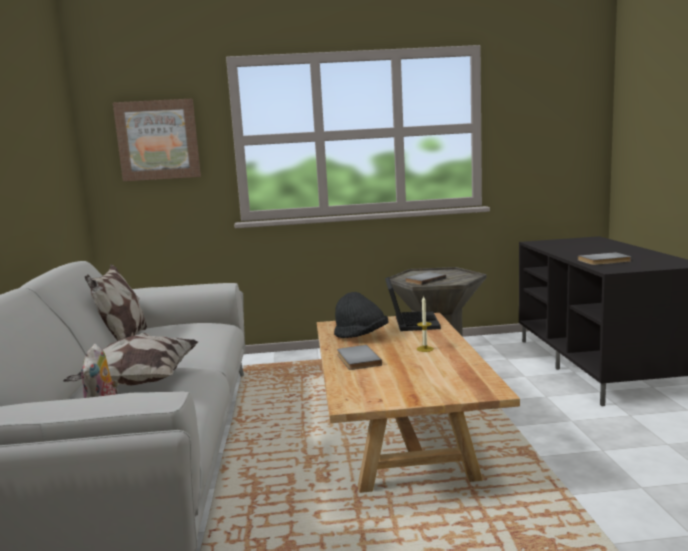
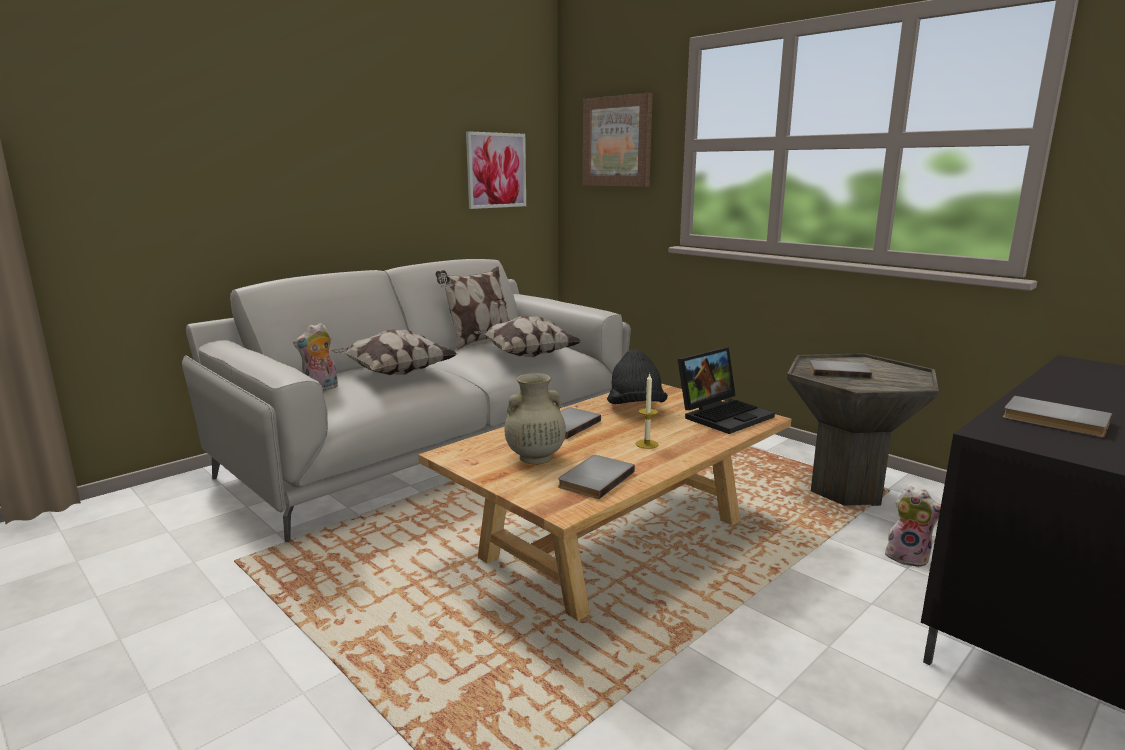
camera: 50 degrees right, 5 degrees up
(51, 172) = (496, 170): none -> picture
(200, 335) = (526, 355): none -> pillow
(400, 381) = (534, 458): none -> beige vase
(458, 373) = (594, 479): none -> grey book
(516, 372) = (908, 557): none -> plush toy

